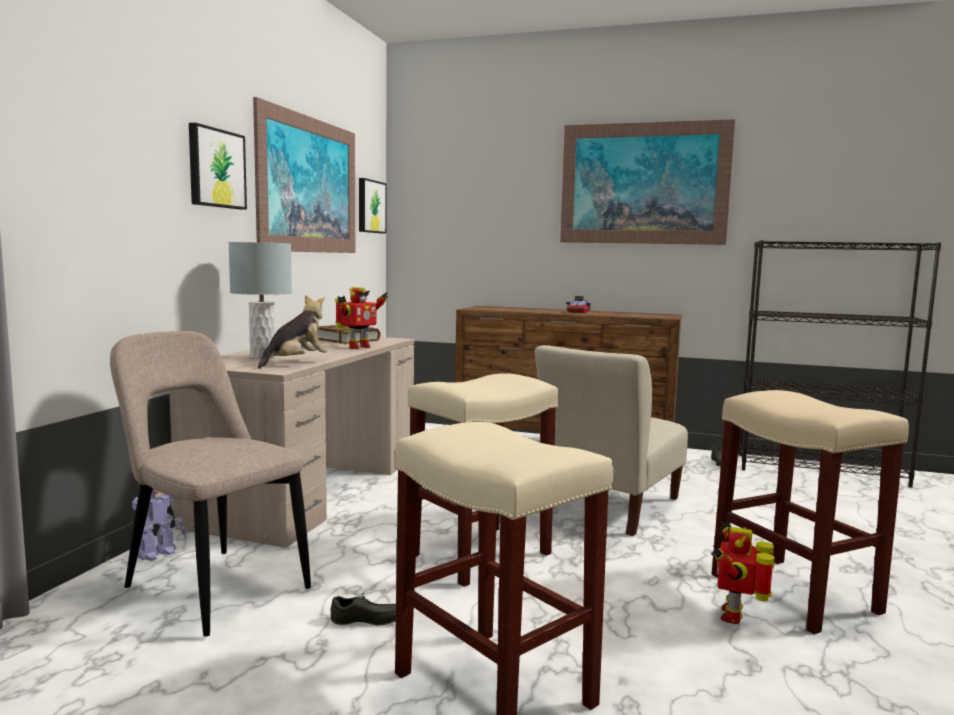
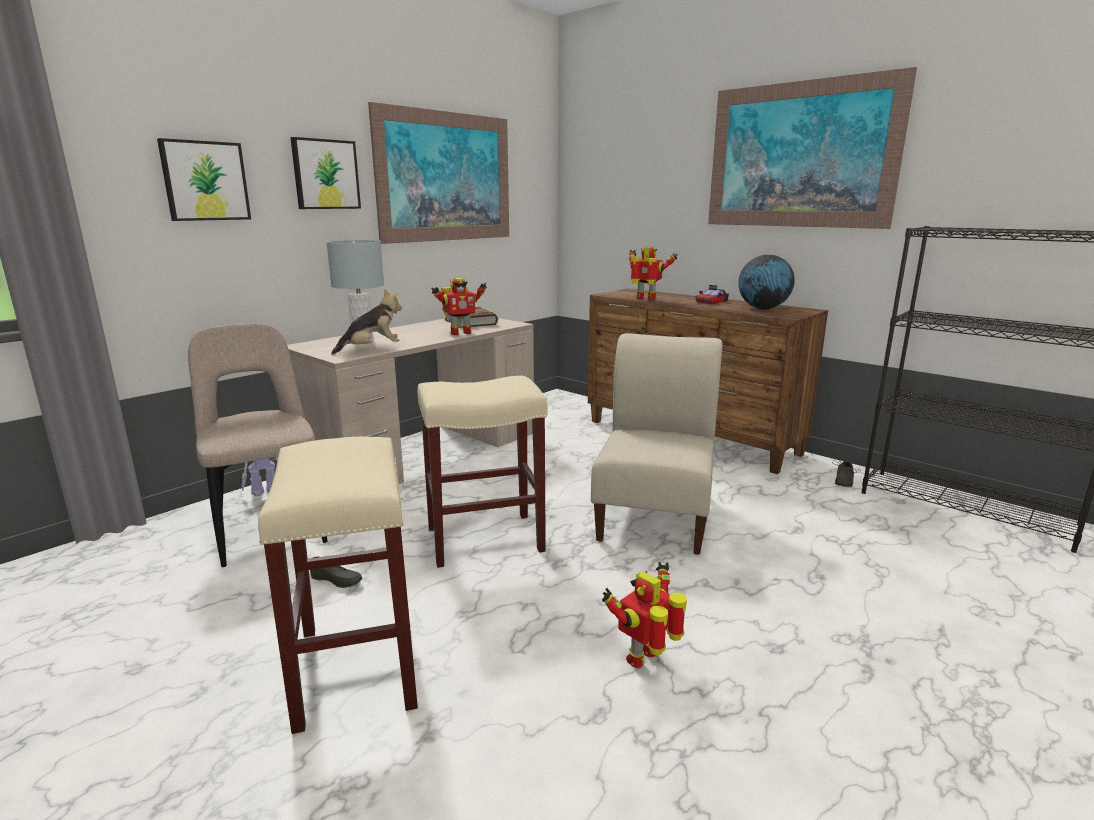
camera: 25 degrees right, 10 degrees up
(370, 206) = (533, 189): picture -> picture (205, 181)
(518, 311) = (646, 299): none -> toy robot
(608, 508) = (655, 513): beige chair -> beige chair turned 135 degrees clockwise
(632, 314) = (763, 308): none -> globe
(796, 594) = (741, 652): beige stool -> none

